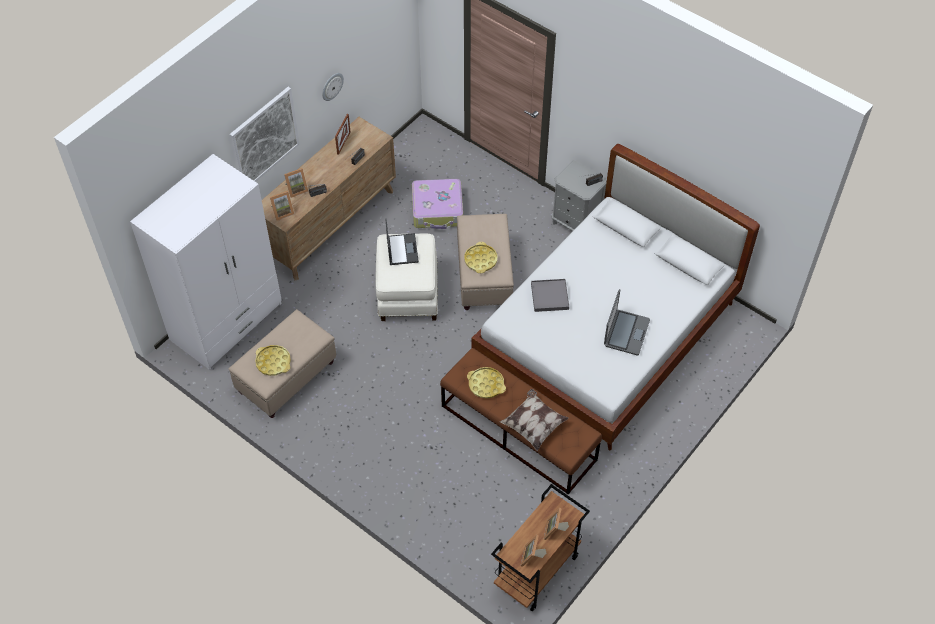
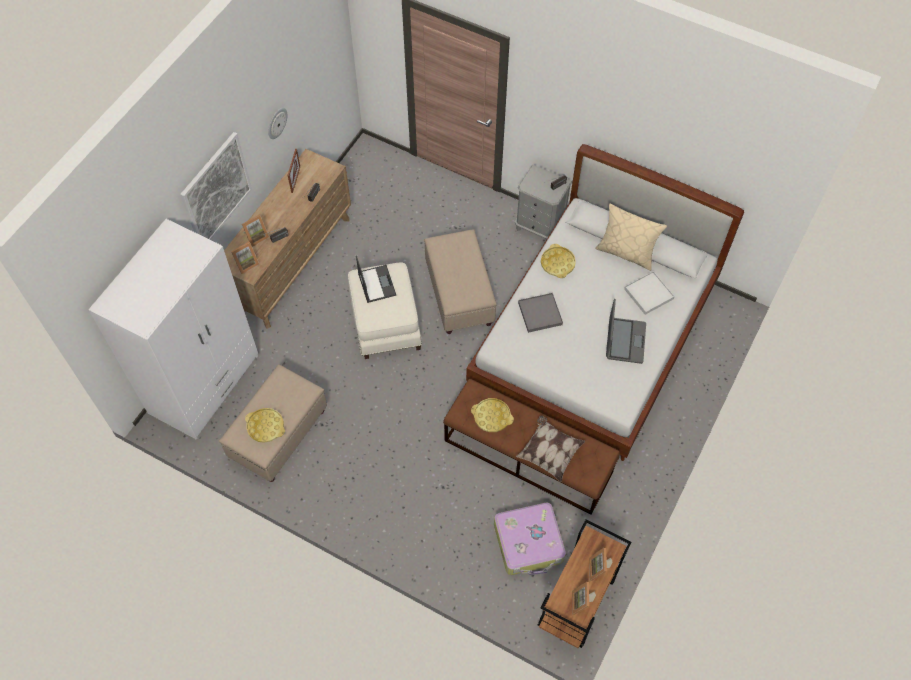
camera: 10 degrees left, 5 degrees up
(438, 210) = (399, 232): suitcase -> suitcase (529, 543)
(480, 260) = (458, 283): yellow tray -> yellow tray (557, 263)
(646, 253) = (626, 252): none -> beige pillow
(659, 293) = (648, 294): none -> white tray

